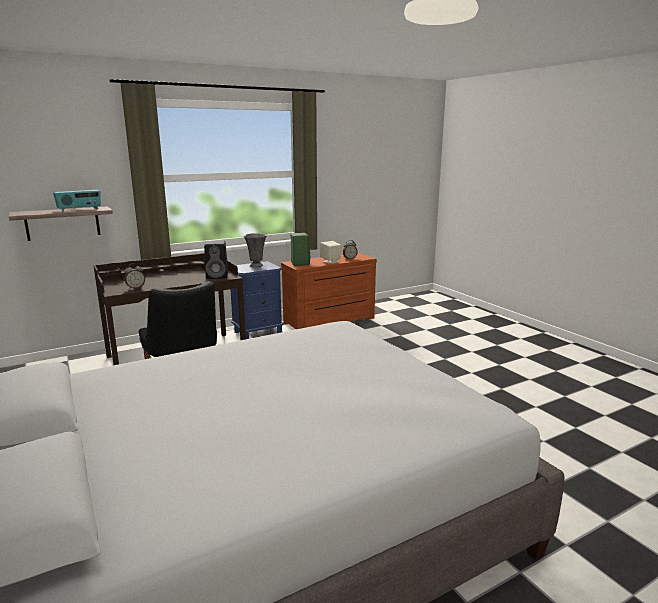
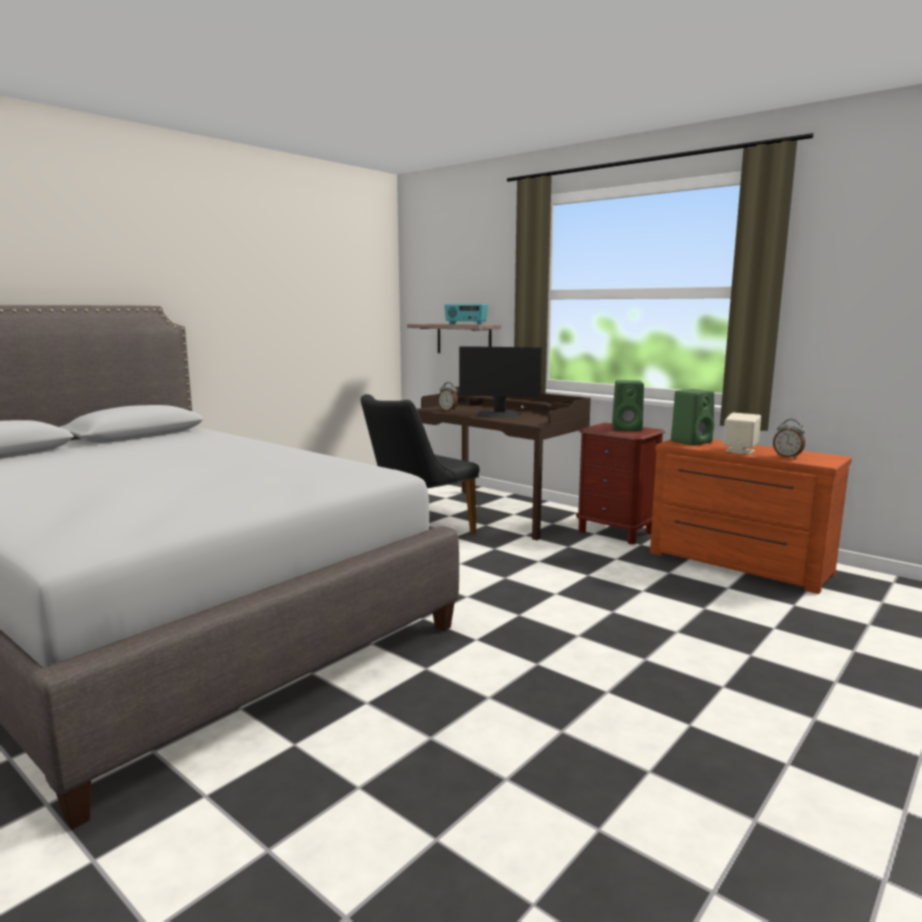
camera: 70 degrees right, 5 degrees down
(180, 279) = (498, 414): none -> monitor
(218, 276) = (530, 421): black speaker -> none
(256, 265) = (628, 428): grey vase -> green speaker
(258, 333) = (615, 532): blue nightstand -> brown nightstand

